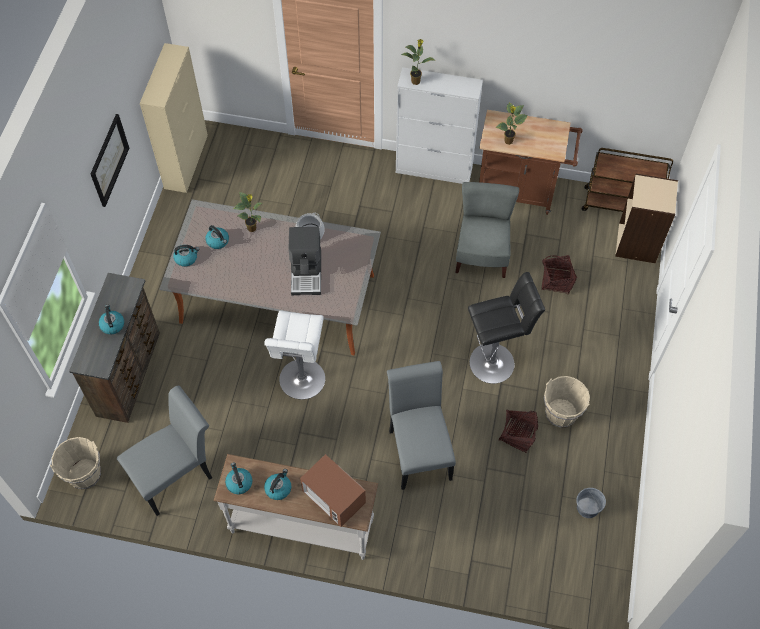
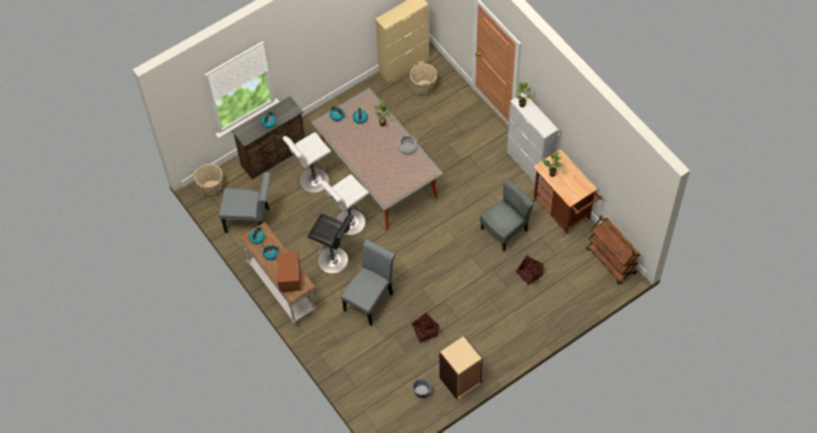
camera: 45 degrees right, 0 degrees up
(109, 160) = (330, 39): picture -> none
(208, 367) = (312, 181): none -> white stool
(307, 272) = (386, 166): coffee machine -> none
(495, 362) = (452, 289): black stool -> black stool (335, 261)
(561, 413) = (458, 339): beige bucket -> beige bucket (423, 88)
(637, 243) = (597, 289): beige bookcase -> beige bookcase (460, 381)

